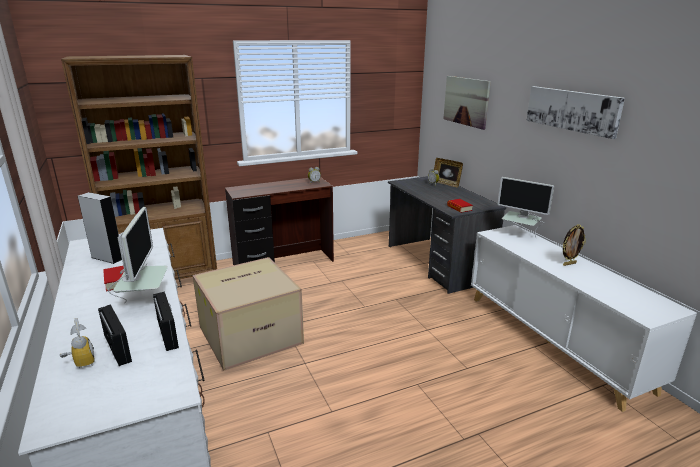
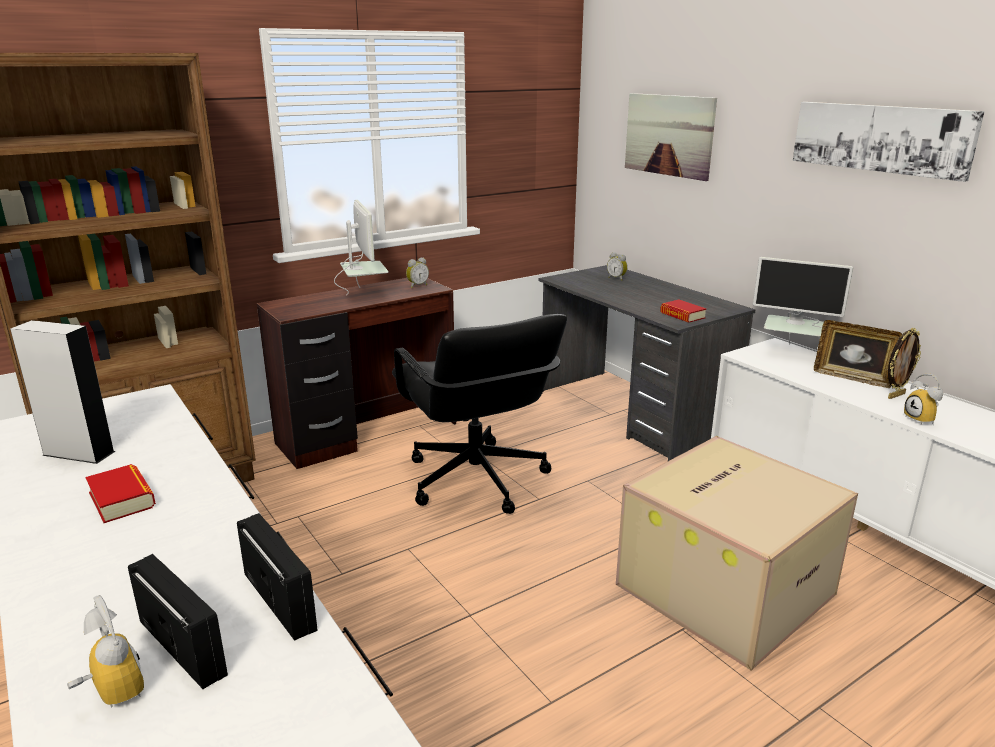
camera: 10 degrees left, 0 degrees up
(144, 302) = (198, 537): monitor -> monitor (363, 294)
(251, 333) = (351, 570): cardboard box -> cardboard box (724, 587)
(333, 293) = (475, 480): none -> black office chair
(446, 183) = (637, 277): picture frame -> picture frame (852, 378)
(577, 279) = (923, 420): none -> alarm clock

